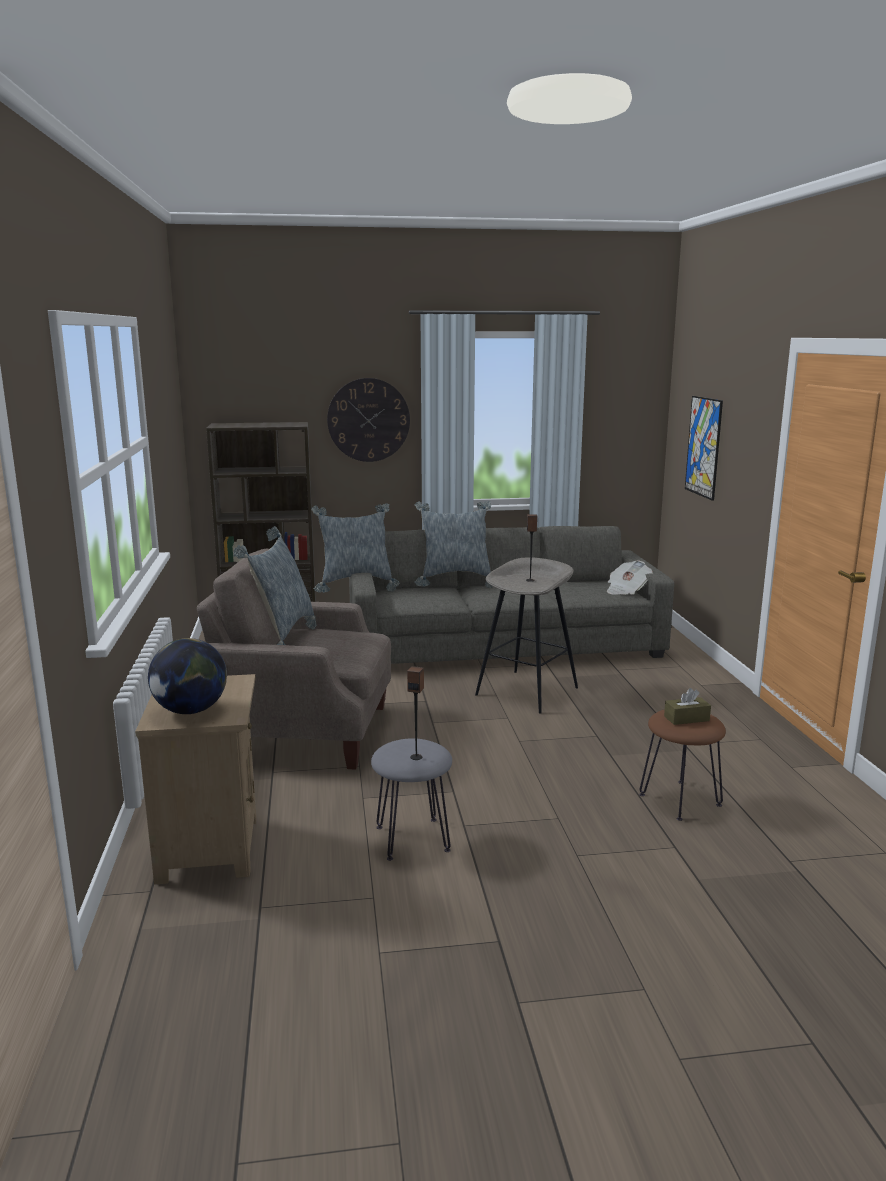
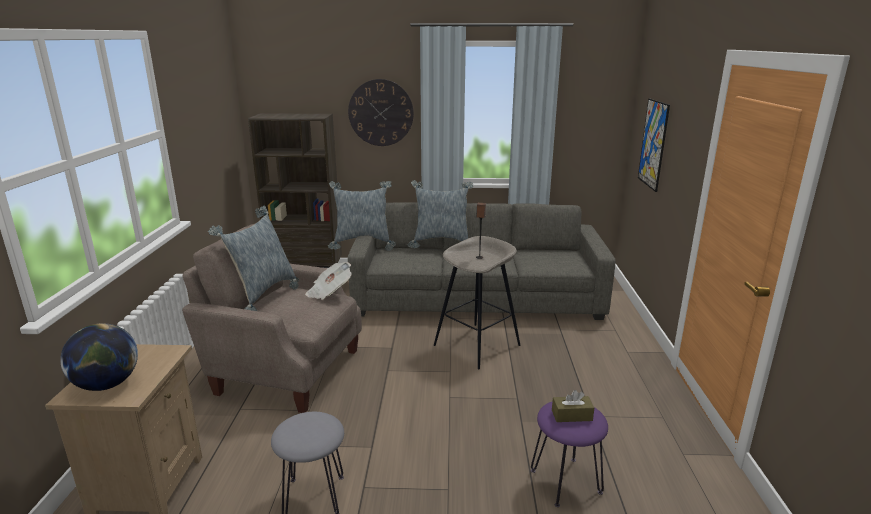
camera: 10 degrees right, 5 degrees up
(416, 757) = (306, 437): speaker -> none
(626, 590) = (577, 262): newspaper -> newspaper (329, 292)
(680, 800) = (565, 481): brown stool -> purple stool

